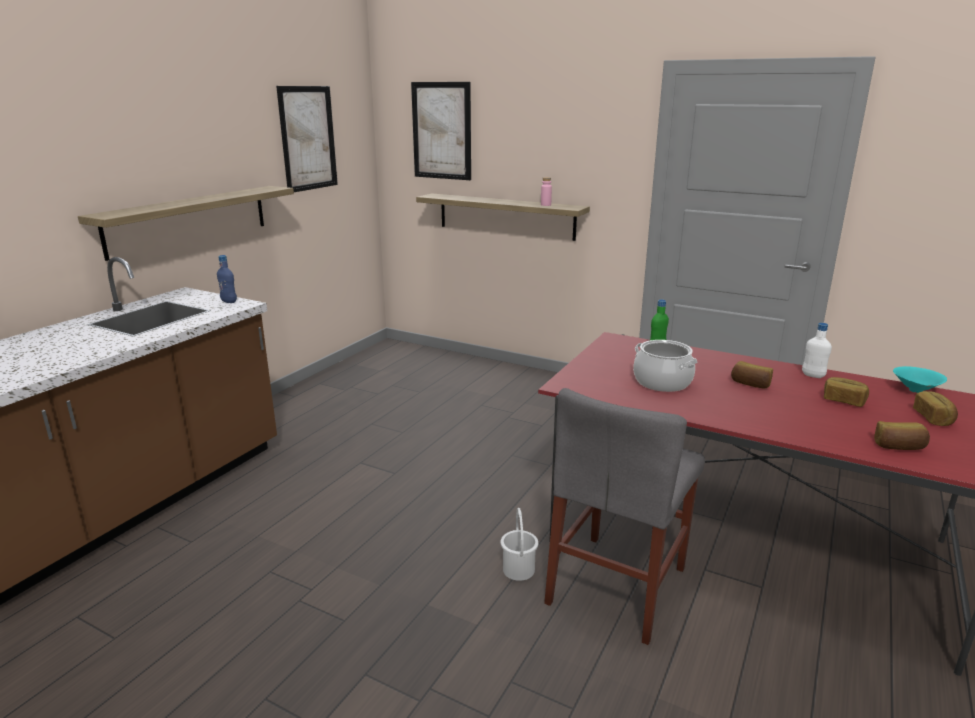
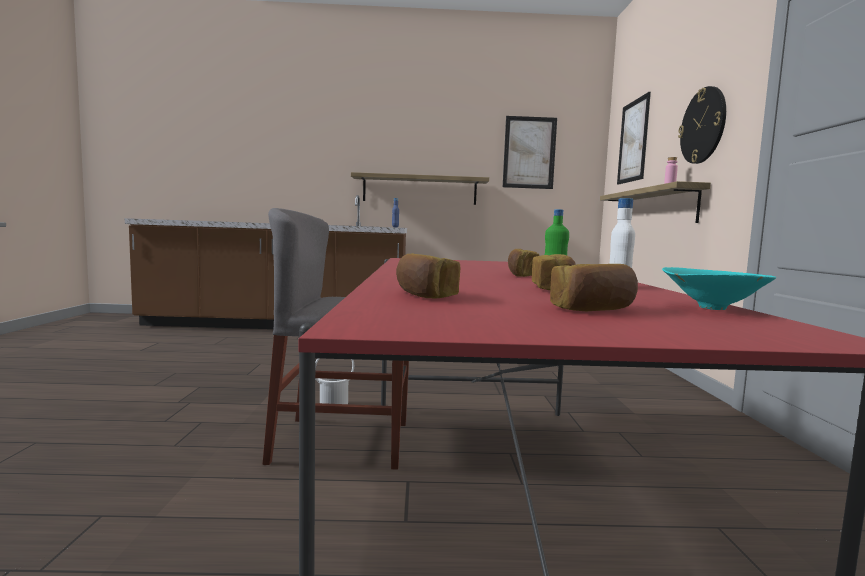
camera: 60 degrees right, 15 degrees down
(572, 149) = (703, 125): none -> wall clock
(662, 382) = (464, 266): cooking pot -> none

